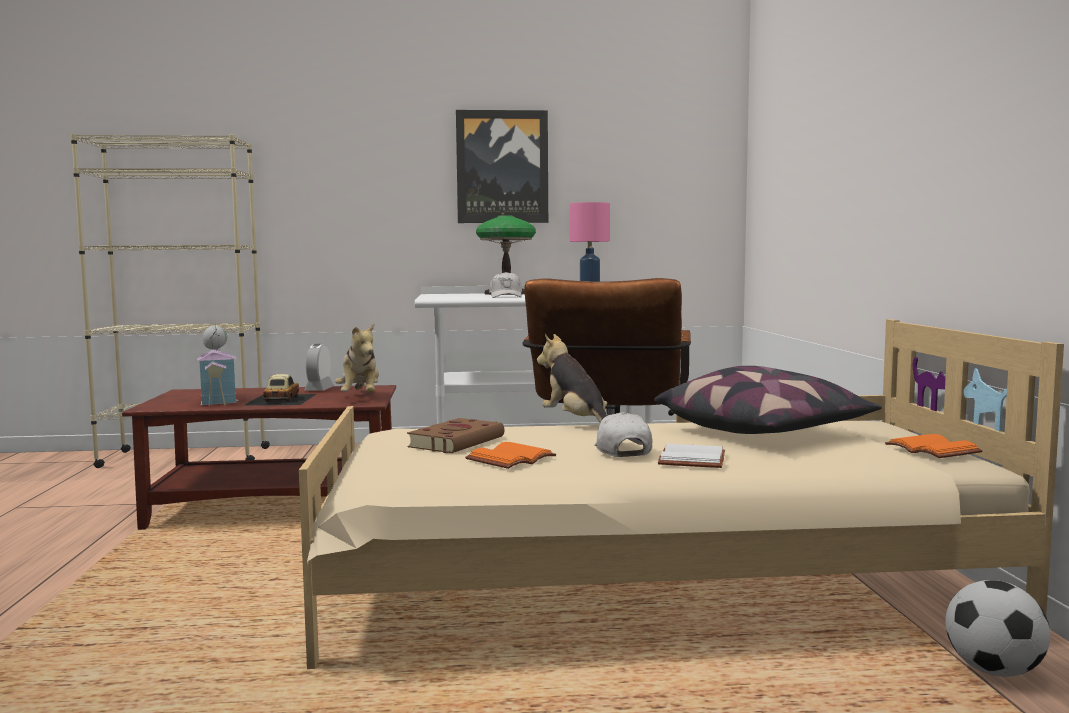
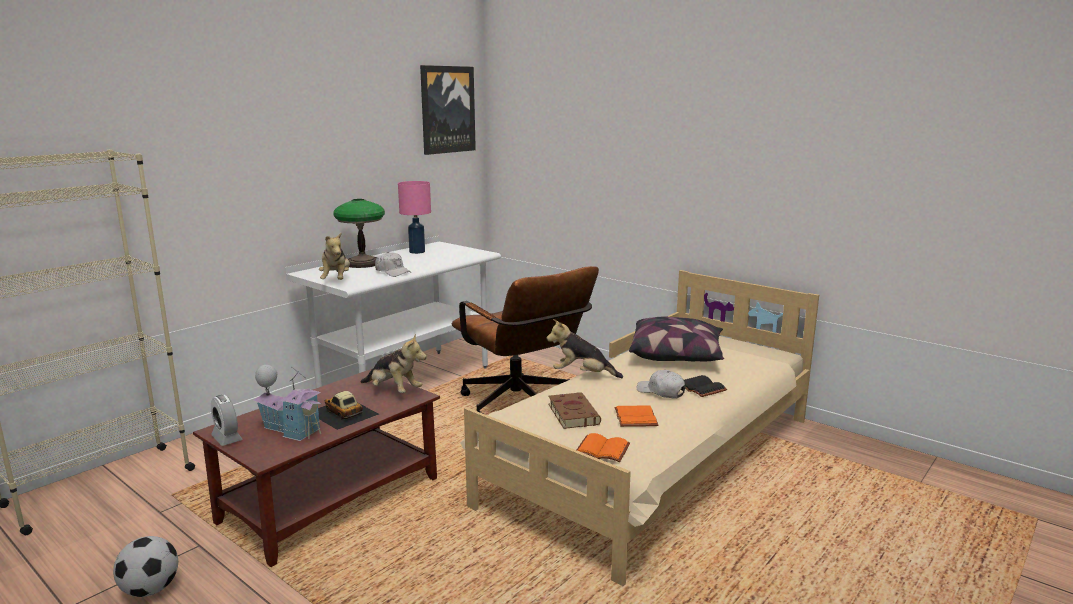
camera: 45 degrees left, 10 degrees up
(319, 389) = (332, 391): alarm clock -> alarm clock (227, 438)
(437, 296) = (336, 280): none -> plush toy
(502, 167) = (335, 153): picture -> picture (447, 109)
(694, 460) = (702, 388): white book -> black book
(935, 450) = (755, 348): orange book -> orange book (603, 449)
(994, 671) = (817, 445): football -> football (150, 590)

